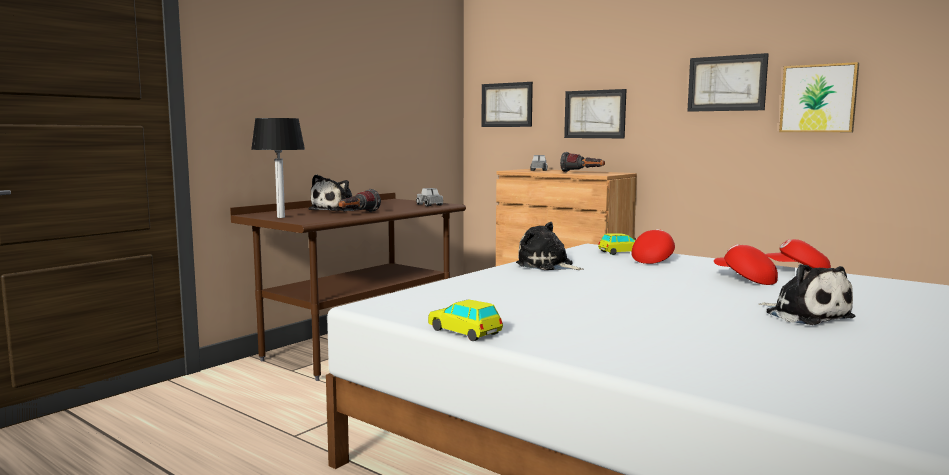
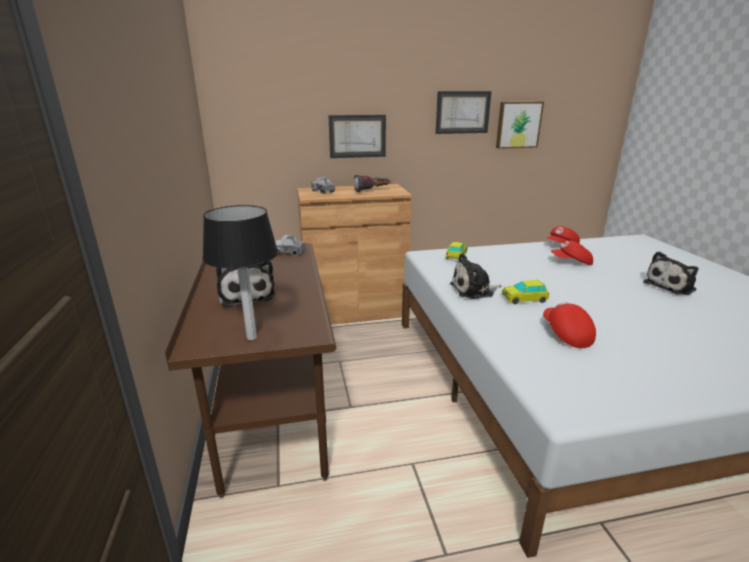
camera: 50 degrees left, 15 degrees up
(357, 214) = (297, 295): flashlight -> none
(464, 332) = (684, 400): toy car -> toy car (524, 299)
(506, 105) = (261, 127): picture -> none
(653, 259) = (490, 258): red cap -> red cap (565, 334)
(805, 315) = (671, 286): plush toy -> plush toy turned 135 degrees clockwise

